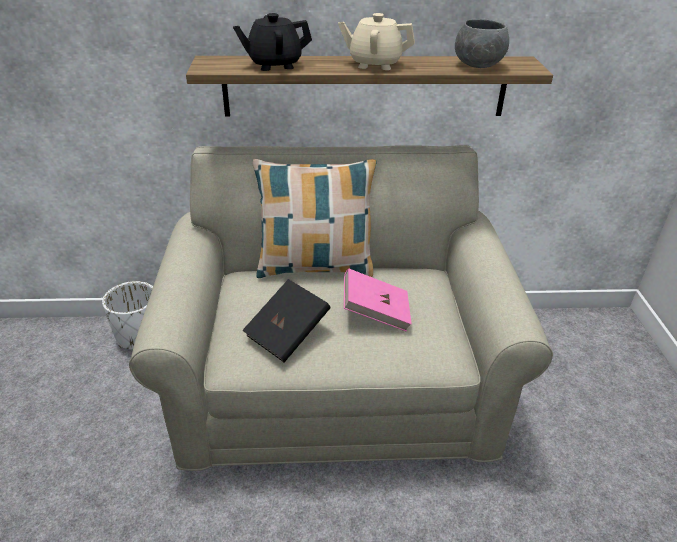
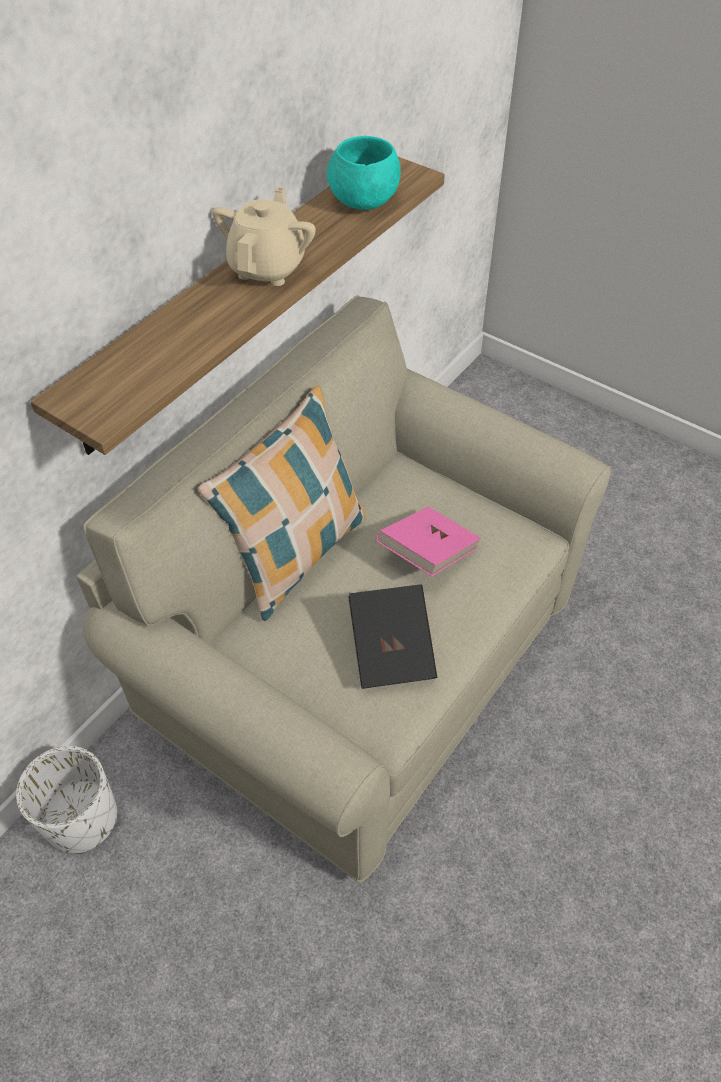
camera: 50 degrees left, 15 degrees up
(274, 65) = (168, 347): black teapot -> none
(375, 64) = (268, 268): beige teapot -> beige teapot turned 150 degrees clockwise
(477, 65) = (363, 202): grey bowl -> turquoise bowl

